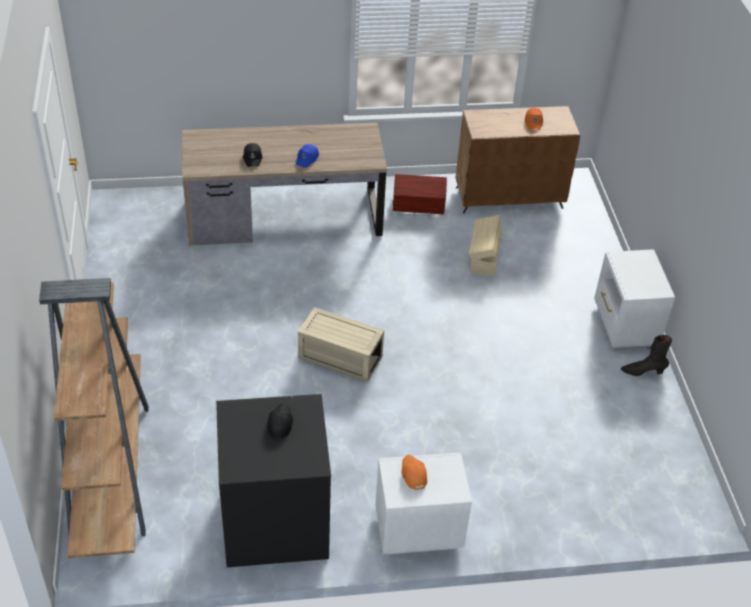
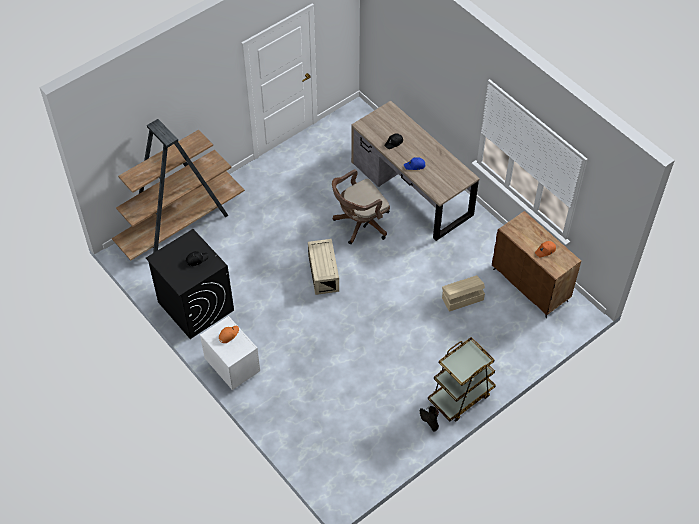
camera: 60 degrees right, 10 degrees up
(294, 286) = (359, 224): none -> brown office chair
(419, 206) = (479, 244): brown storage box -> none
(624, 326) = (460, 396): white nightstand -> brown cart

